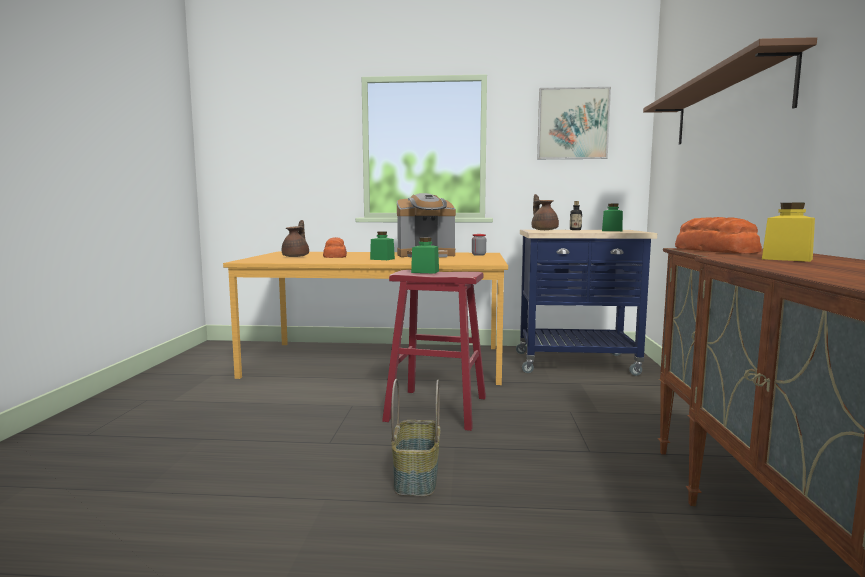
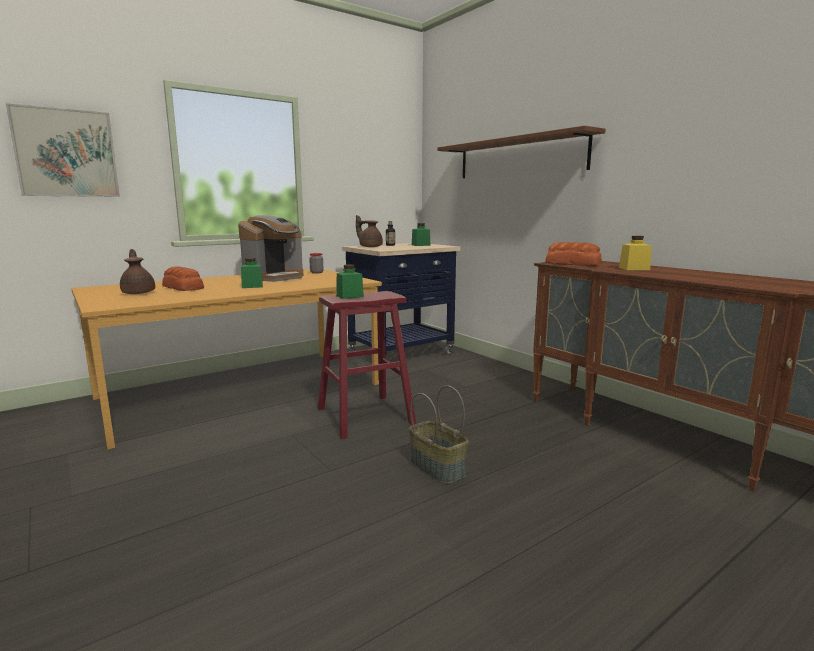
camera: 40 degrees left, 5 degrees up
(573, 124) = (369, 152): picture -> picture (66, 153)

